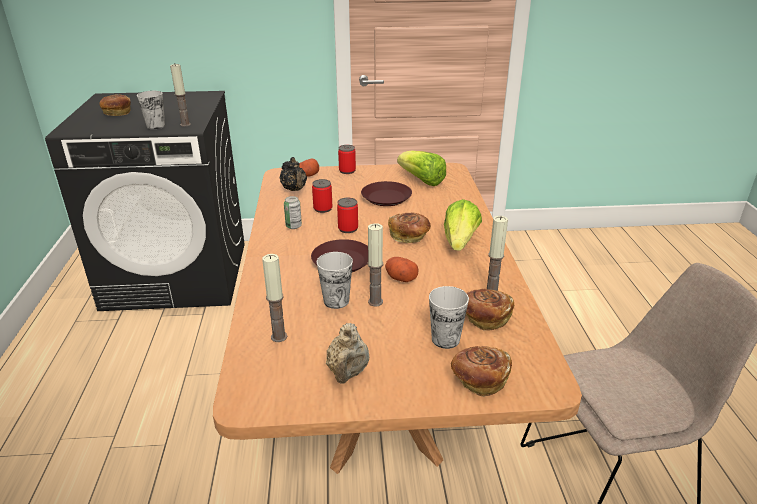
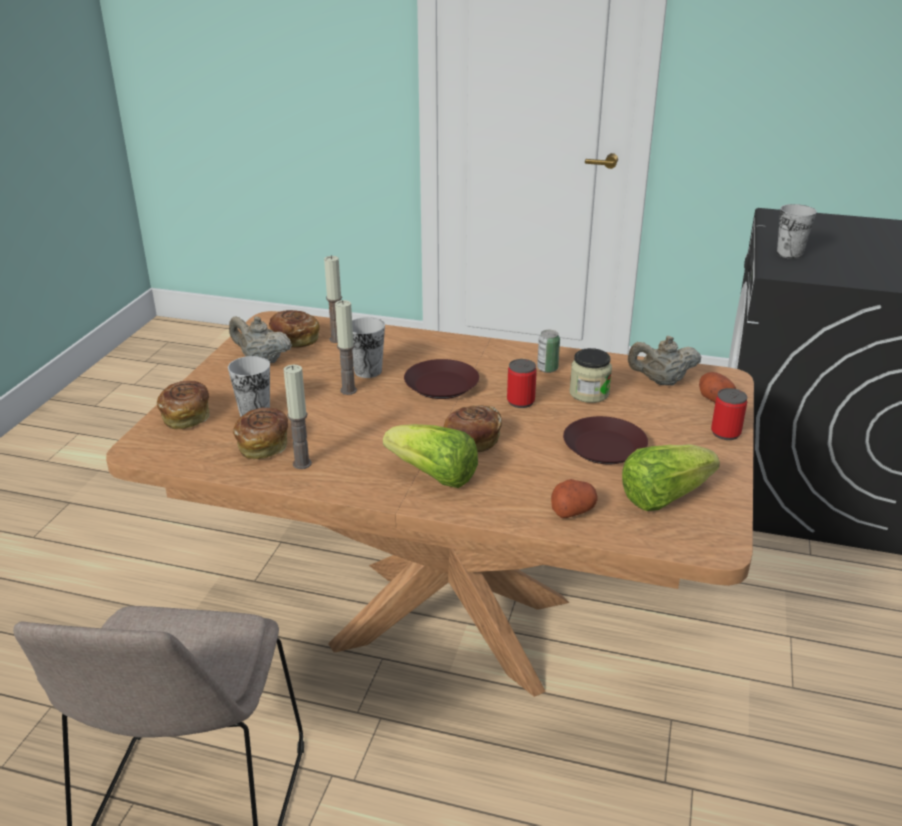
camera: 110 degrees right, 0 degrees up
(117, 113) = (852, 235): bread -> bread (295, 339)
(185, 124) = (794, 269): candle -> none
(294, 189) = (661, 382): black teapot -> beige teapot
(323, 209) = (589, 393): can -> jar
(400, 277) = (381, 413): potato -> potato (572, 510)

